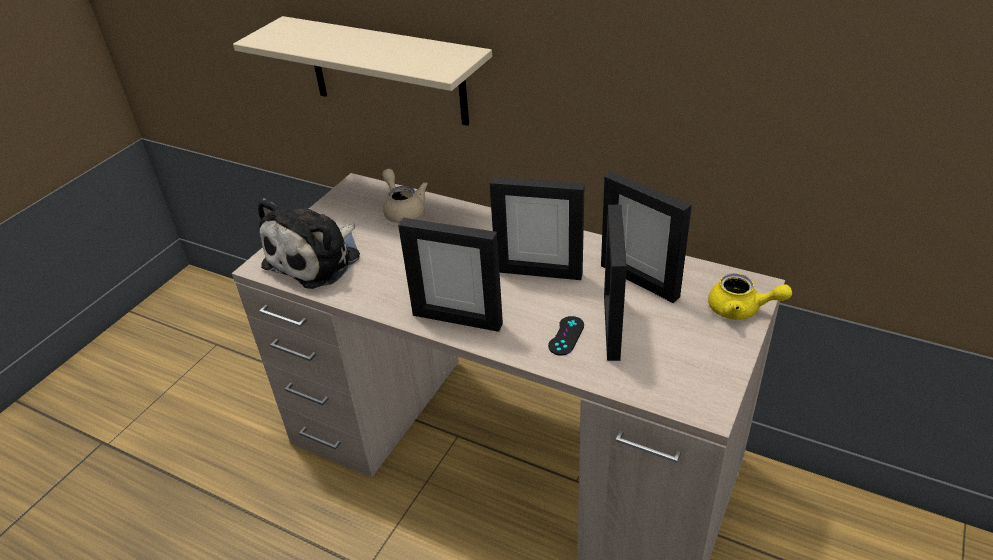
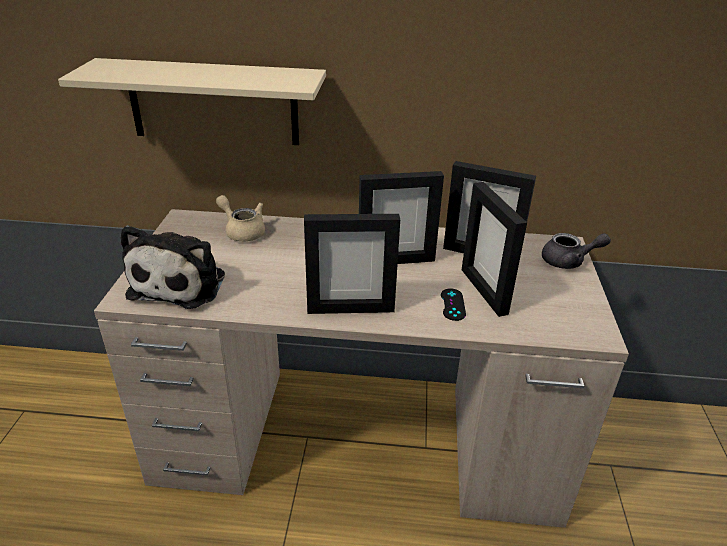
camera: 25 degrees left, 5 degrees down
(741, 310) = (569, 261): yellow teapot -> grey teapot

